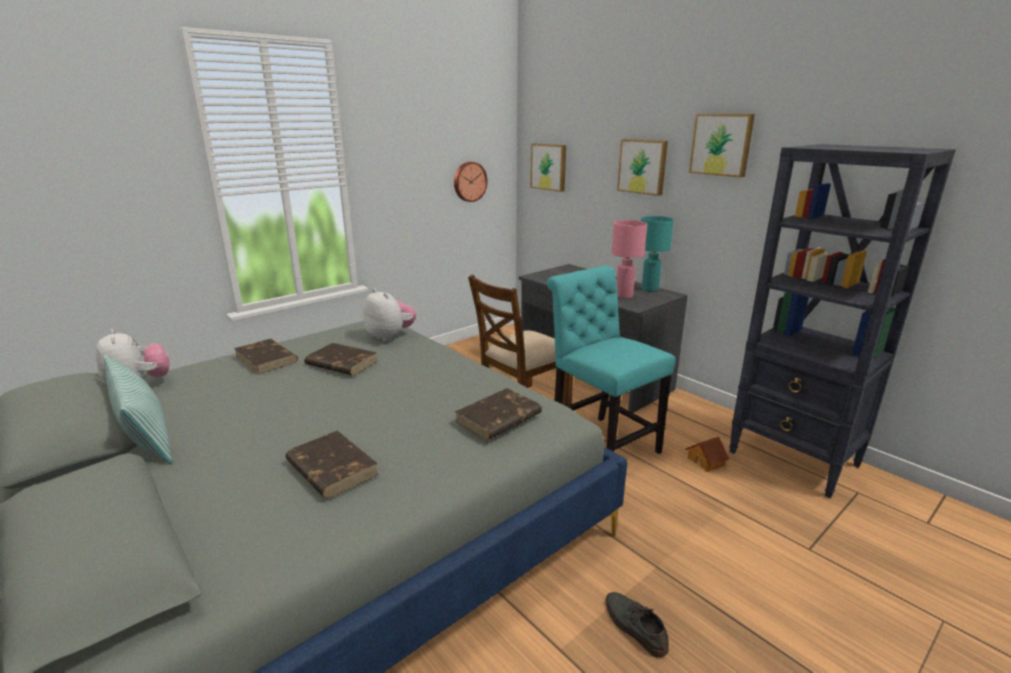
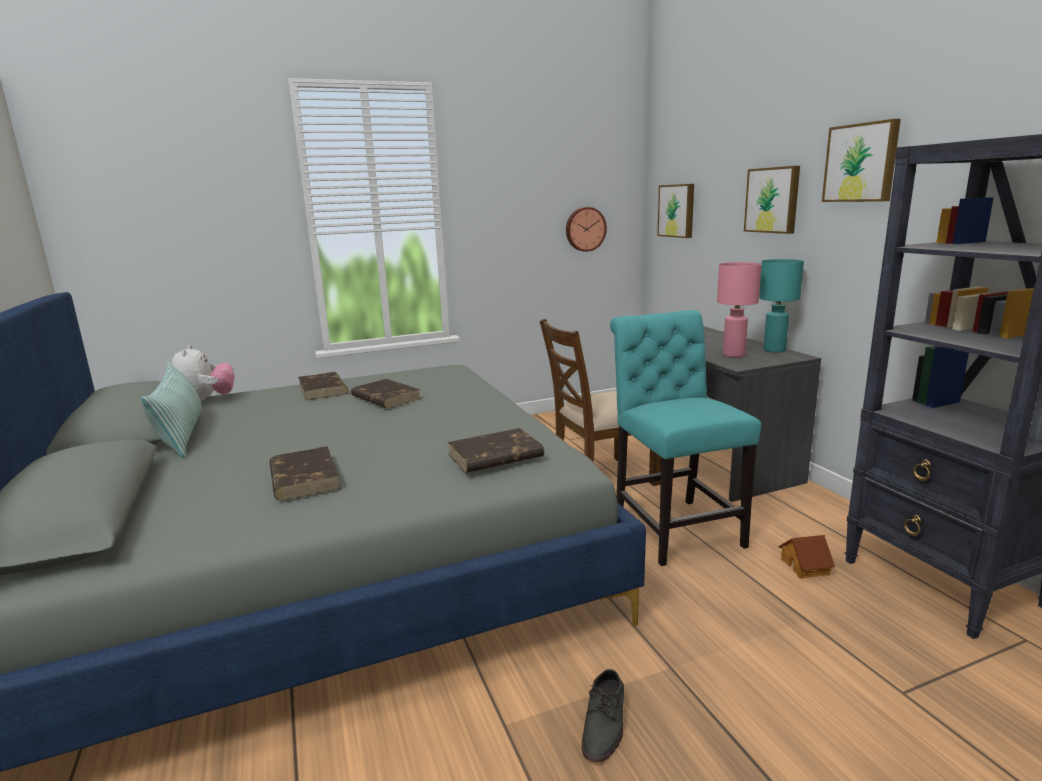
camera: 20 degrees right, 5 degrees down
(390, 336) = (450, 380): plush toy -> none
(634, 626) = (605, 723): grey shoe -> grey shoe turned 150 degrees counterclockwise

